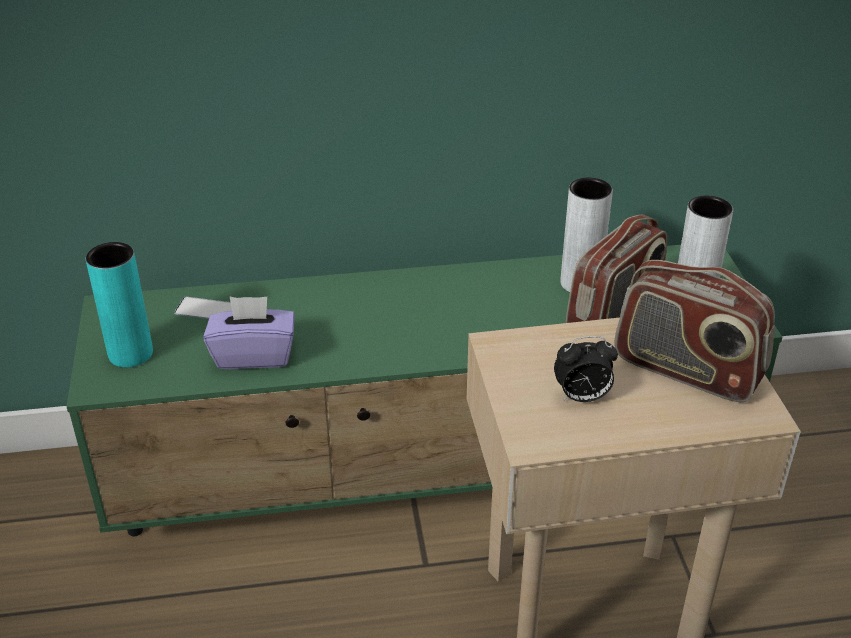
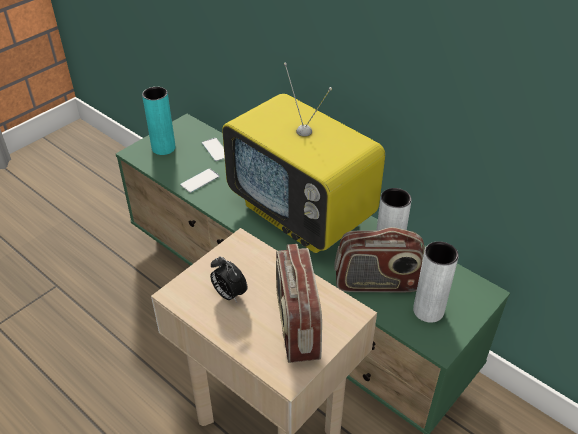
camera: 50 degrees right, 5 degrees up
(254, 355) = (200, 180): purple tissue box -> phone
(437, 305) = (303, 214): none -> television

